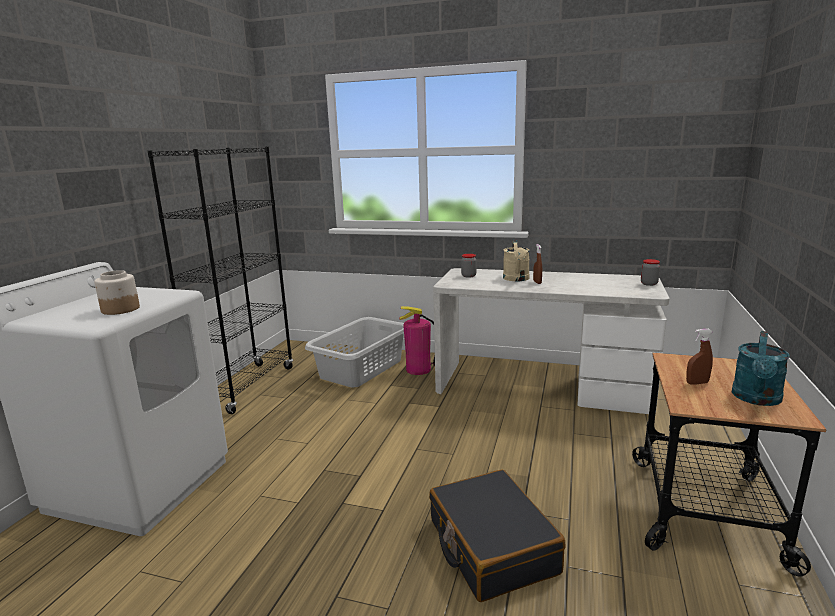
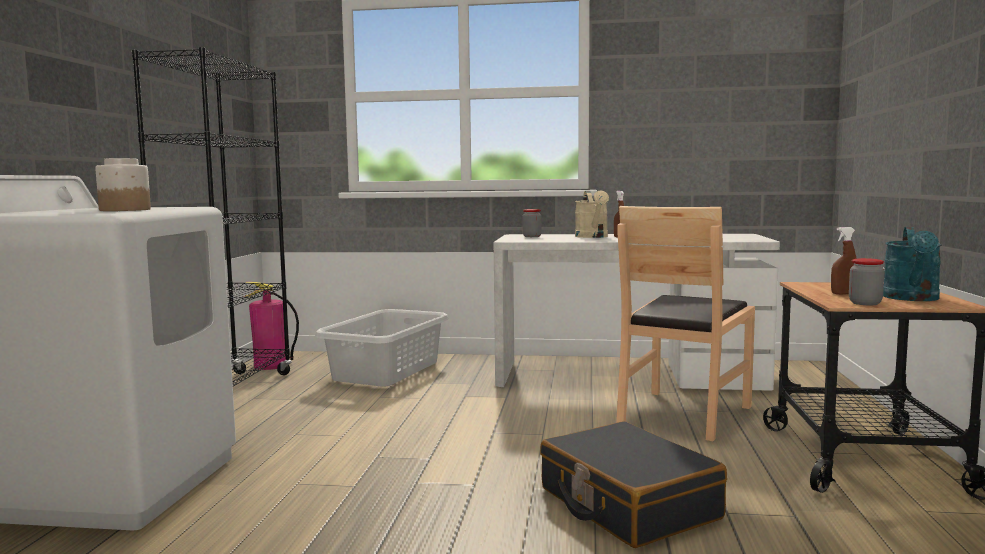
camera: 10 degrees left, 10 degrees down
(418, 369) = (464, 368): fire extinguisher -> fire extinguisher (270, 365)
(571, 438) = (683, 414): none -> brown chair
(649, 284) = (749, 236): jar -> jar (865, 303)

